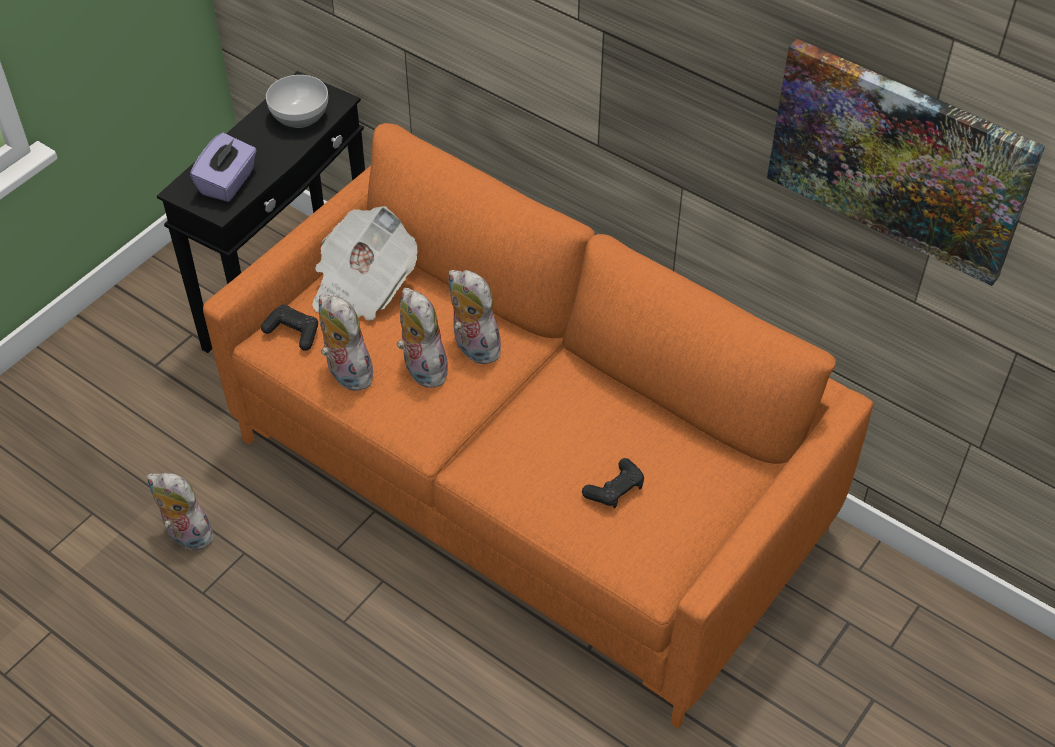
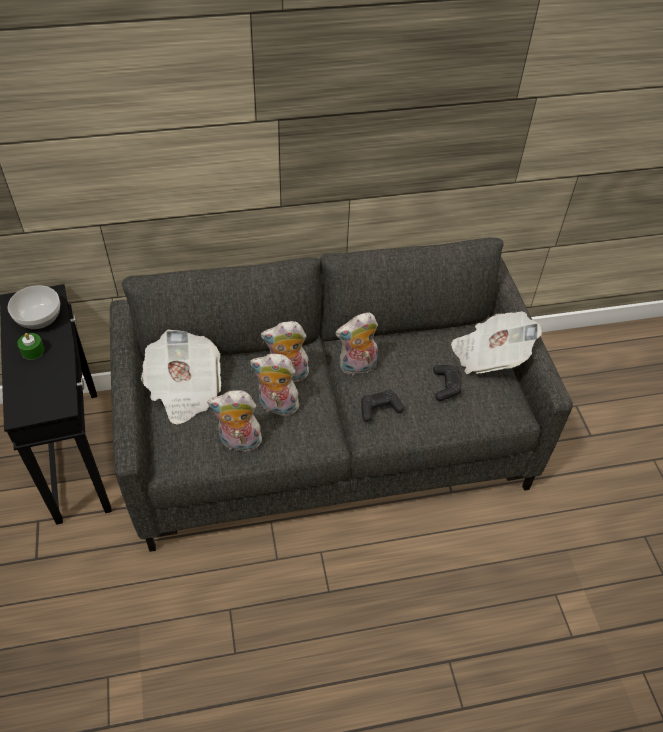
camera: 50 degrees left, 0 degrees up
(186, 535) = (184, 632): plush toy -> plush toy (357, 367)
(228, 183) = (45, 387): purple tissue box -> none
(259, 142) = (33, 351): none -> green candle
(293, 332) = (179, 446): black game controller -> black game controller (379, 409)
(529, 484) = (328, 440): orange sofa -> grey sofa
(710, 501) = (489, 356): none -> newspaper
(899, 159) = (508, 93): picture -> none

